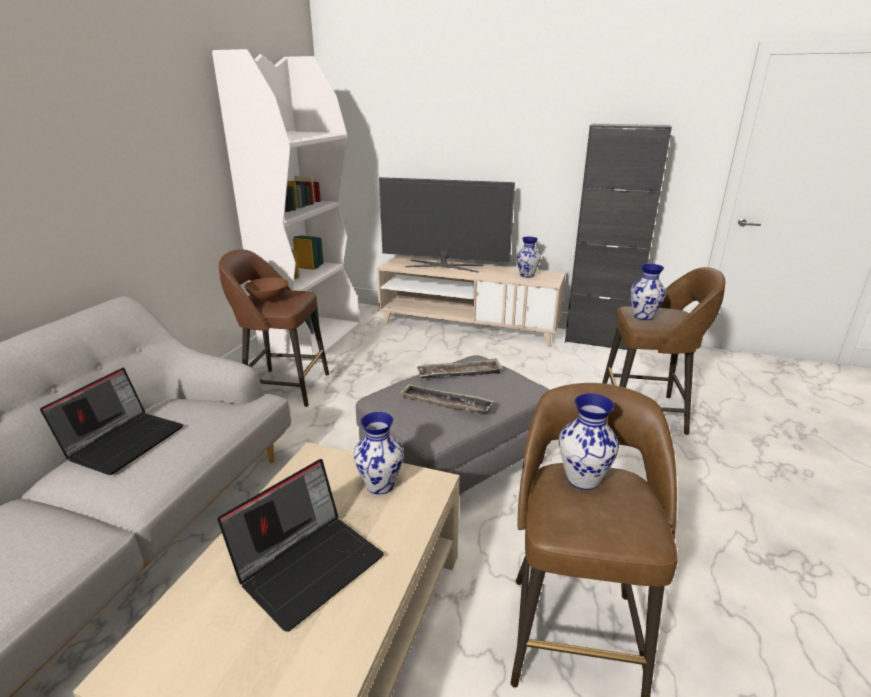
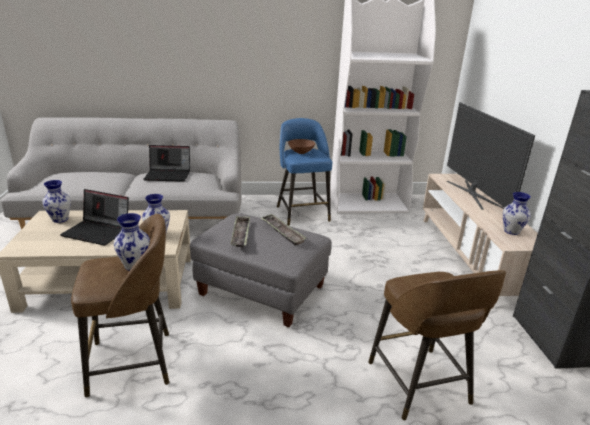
camera: 65 degrees right, 0 degrees up
(284, 387) = (302, 213): brown stool -> blue stool
(643, 316) = (424, 281): vase -> vase (60, 219)

